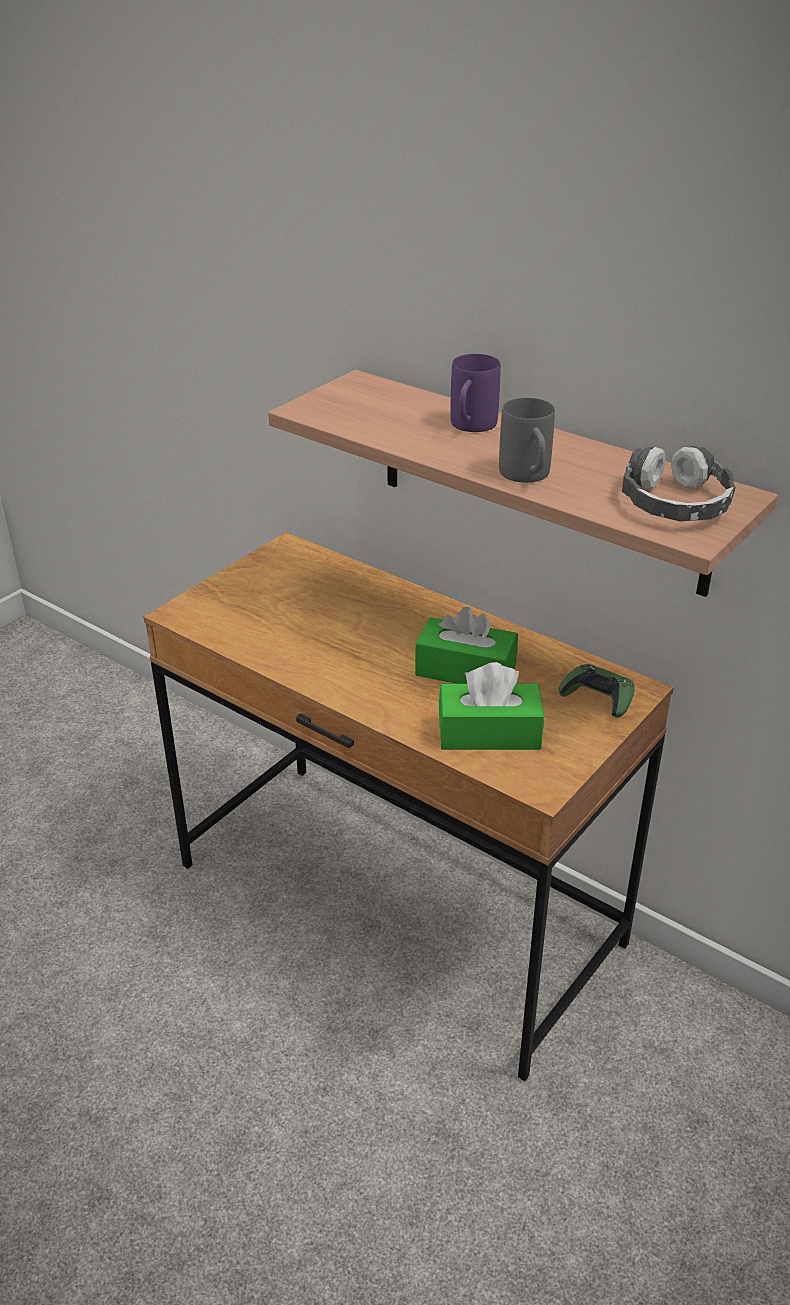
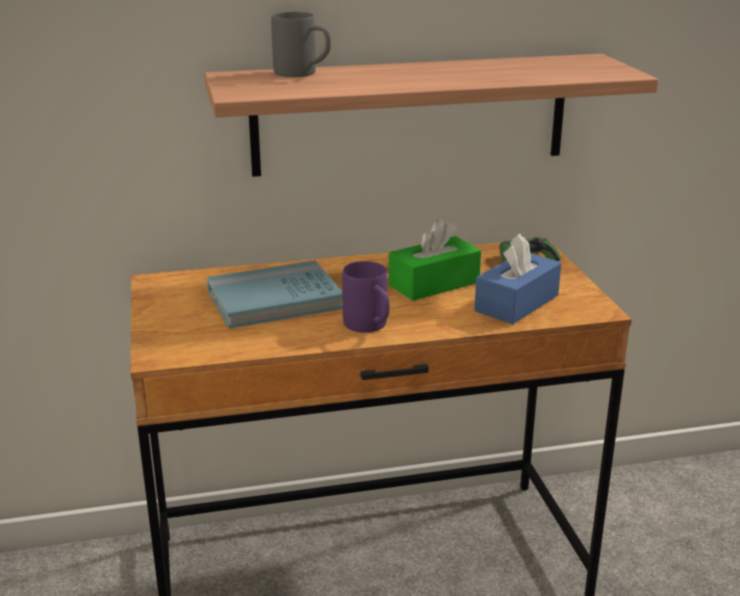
camera: 50 degrees left, 10 degrees down
(326, 611) = (275, 300): none -> blue book
(470, 427) = (377, 73): purple mug -> purple mug (370, 327)
(489, 733) = (516, 303): green tissue box -> blue tissue box
(527, 477) = (480, 79): grey mug -> grey mug (303, 74)
(675, 503) = (577, 67): headphones -> none

